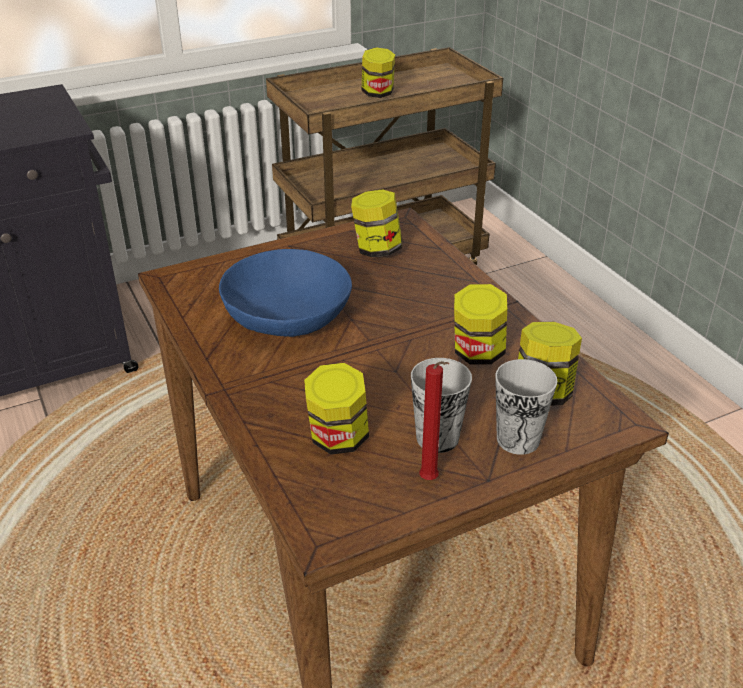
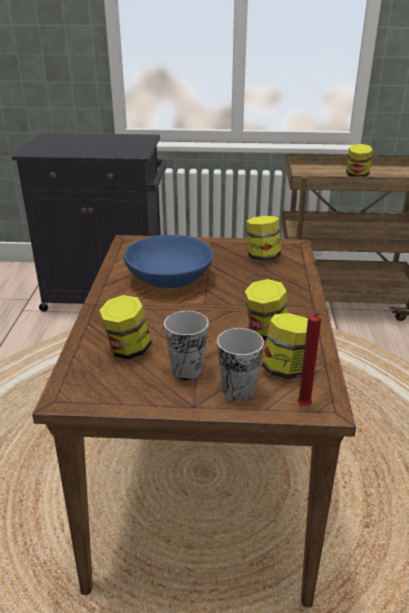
camera: 30 degrees right, 5 degrees down
(431, 481) = (156, 393): red candle -> red candle (304, 407)

